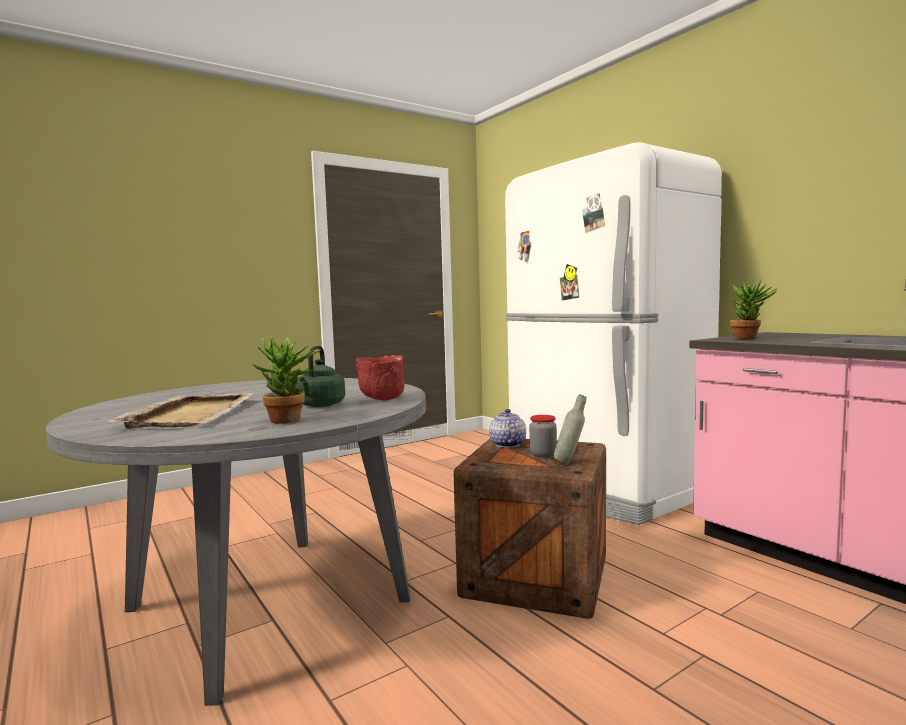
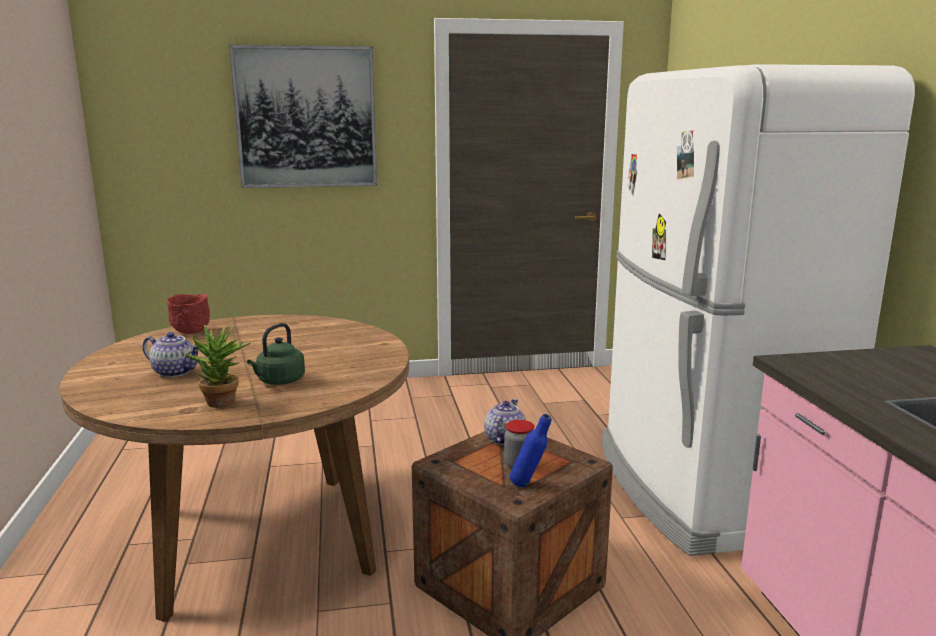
camera: 25 degrees right, 10 degrees up
(191, 414) = (175, 372): beige tray -> teapot
(201, 226) = (306, 117): none -> picture
(269, 604) = (261, 540): grey dining table -> brown dining table
(382, 399) = (341, 383): red bowl -> red bowl (191, 332)
(570, 462) = (529, 485): grey bottle -> blue bottle
(749, 338) = (842, 367): potted plant -> none

